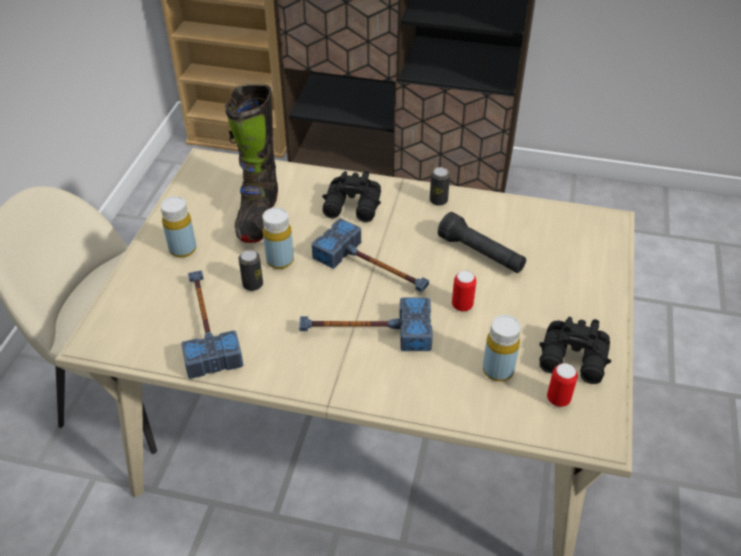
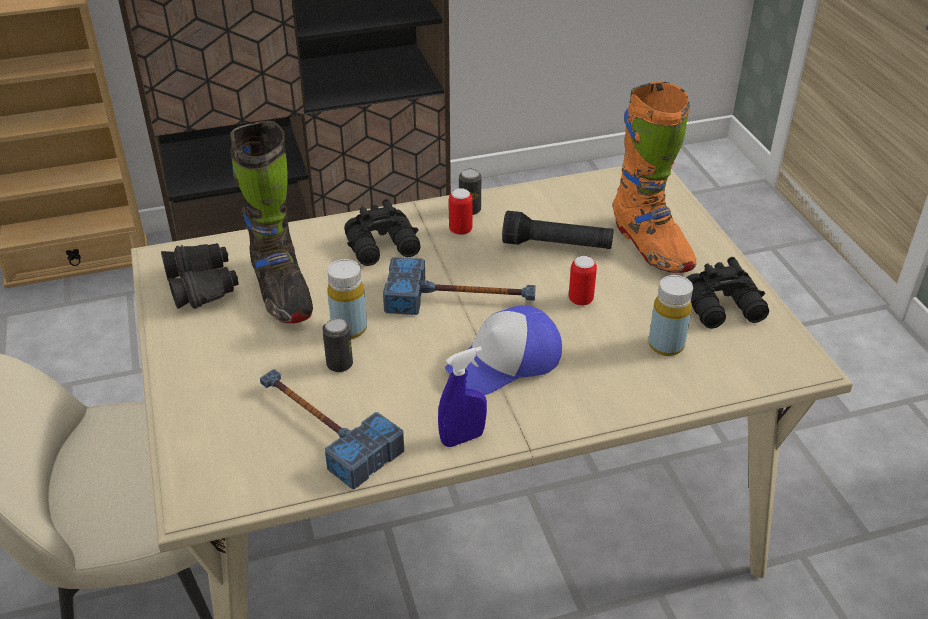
camera: 30 degrees left, 5 degrees down
(183, 249) = (220, 359): yellow bottle -> none
(213, 191) = (202, 285): none -> black binoculars
(288, 375) = (462, 438): none -> blue spray bottle
(365, 331) = (505, 362): hammer -> cap
(556, 283) = (650, 246): none -> orange boot
(558, 399) = (741, 348): can -> can (460, 230)

